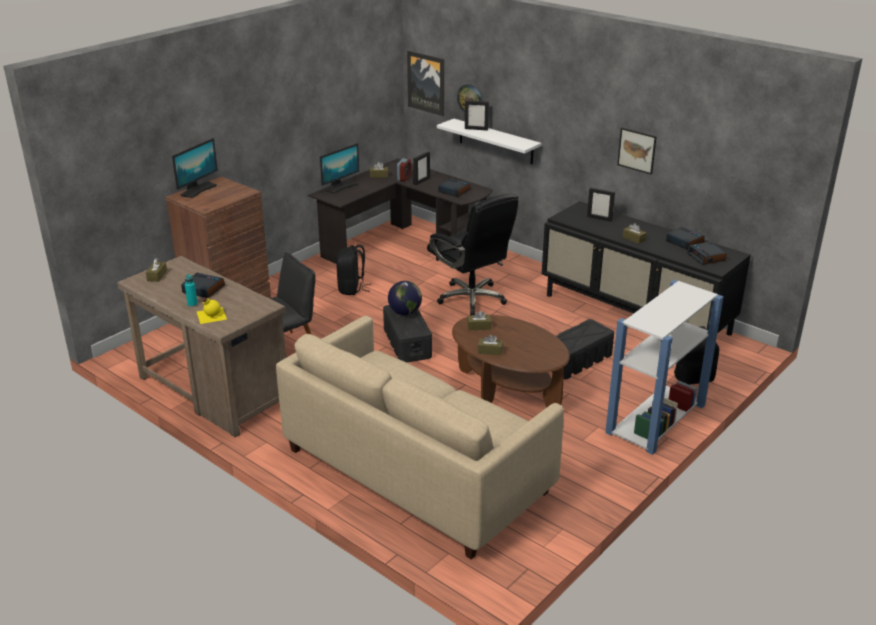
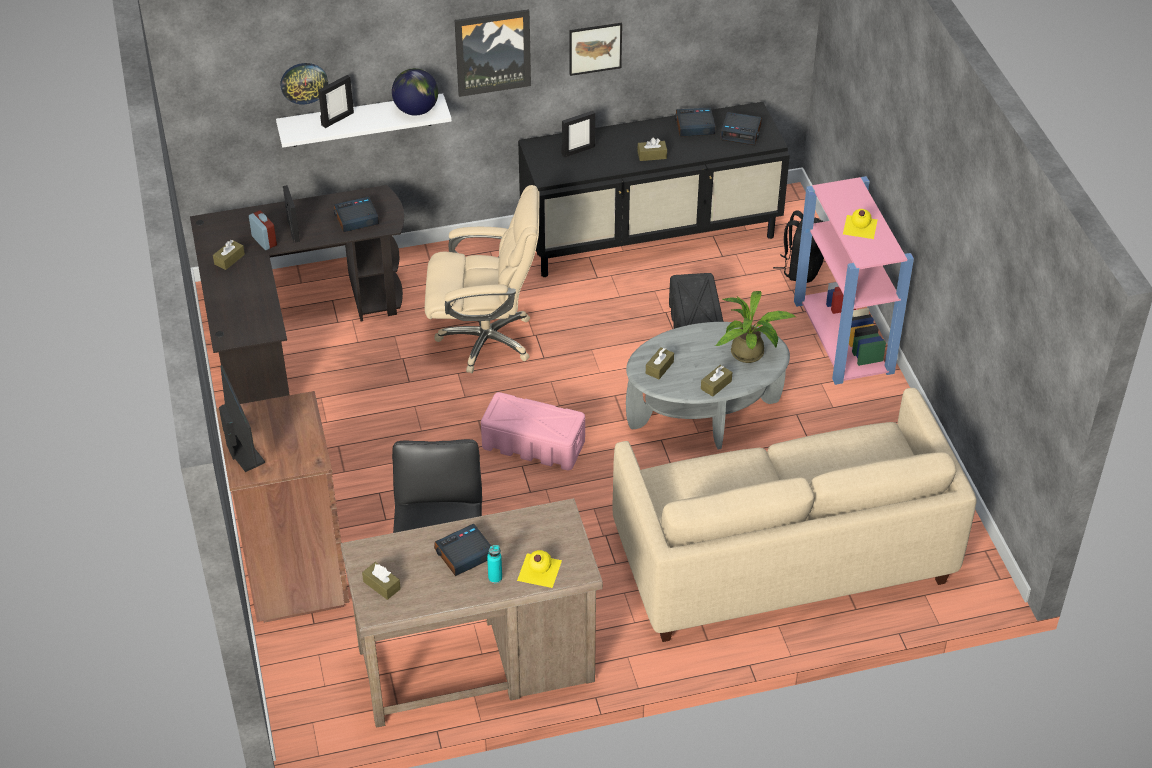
camera: 55 degrees left, 15 degrees up
(340, 187) = (225, 310): monitor -> none
(352, 289) = (352, 431): black backpack -> none
(405, 312) = (517, 411): globe -> globe (416, 110)
(407, 343) = (532, 444): black storage box -> pink storage box
(426, 83) = (212, 89): picture -> picture (492, 52)
(470, 297) = (484, 340): black office chair -> beige office chair
(507, 392) = (704, 415): brown coffee table -> grey coffee table
(536, 353) = (751, 354): none -> potted plant
(655, 419) = (843, 337): white bookcase -> pink bookcase
(665, 309) = (859, 227): none -> yellow bottle

